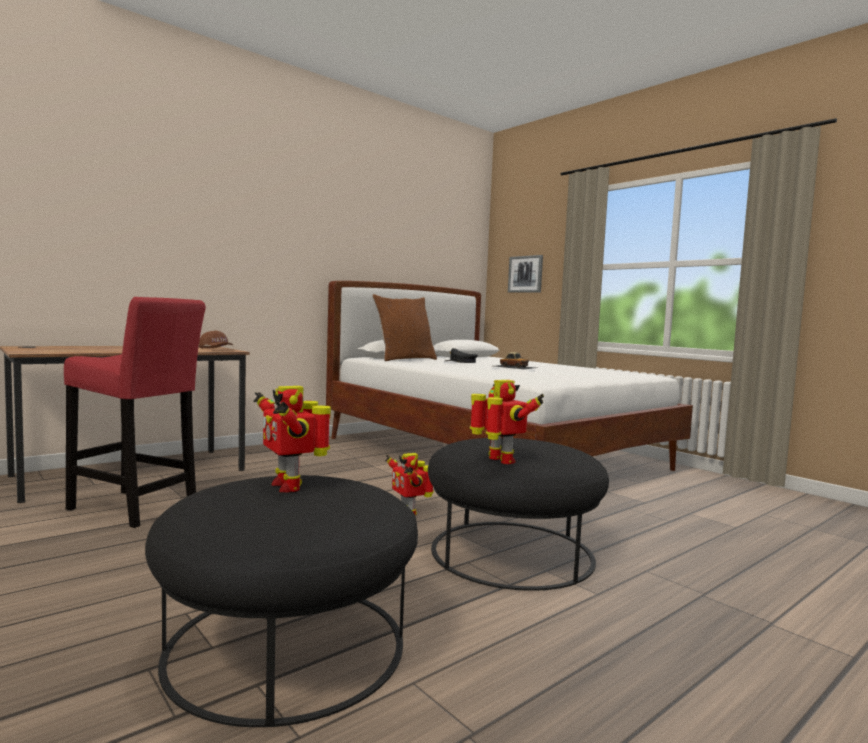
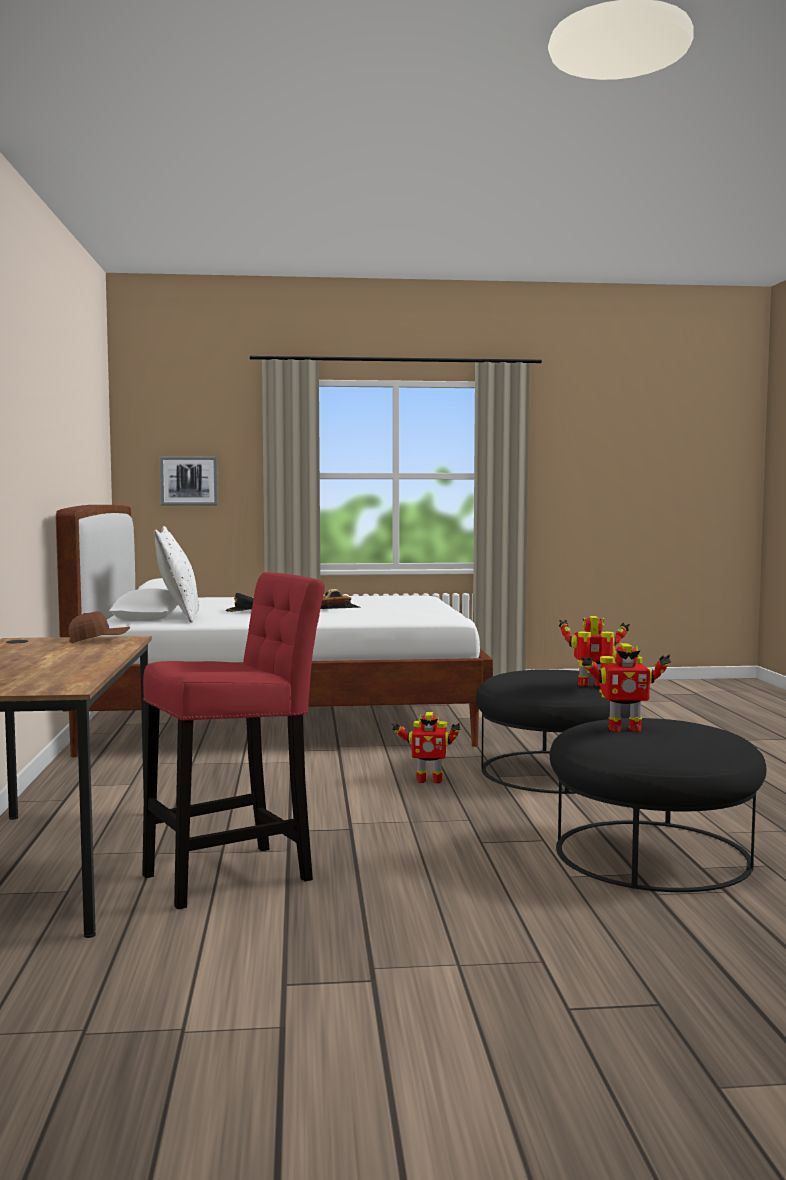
camera: 55 degrees left, 0 degrees up
(404, 359) = (178, 617): brown pillow -> white pillow

